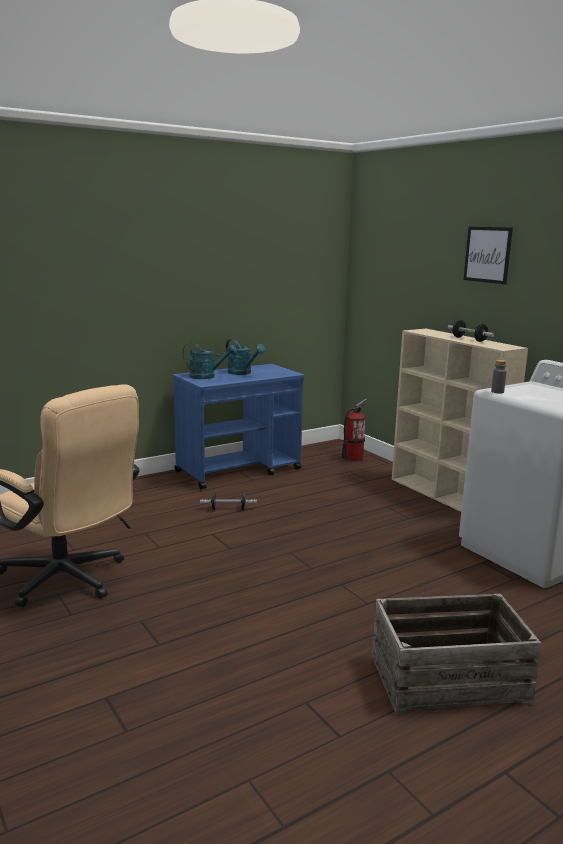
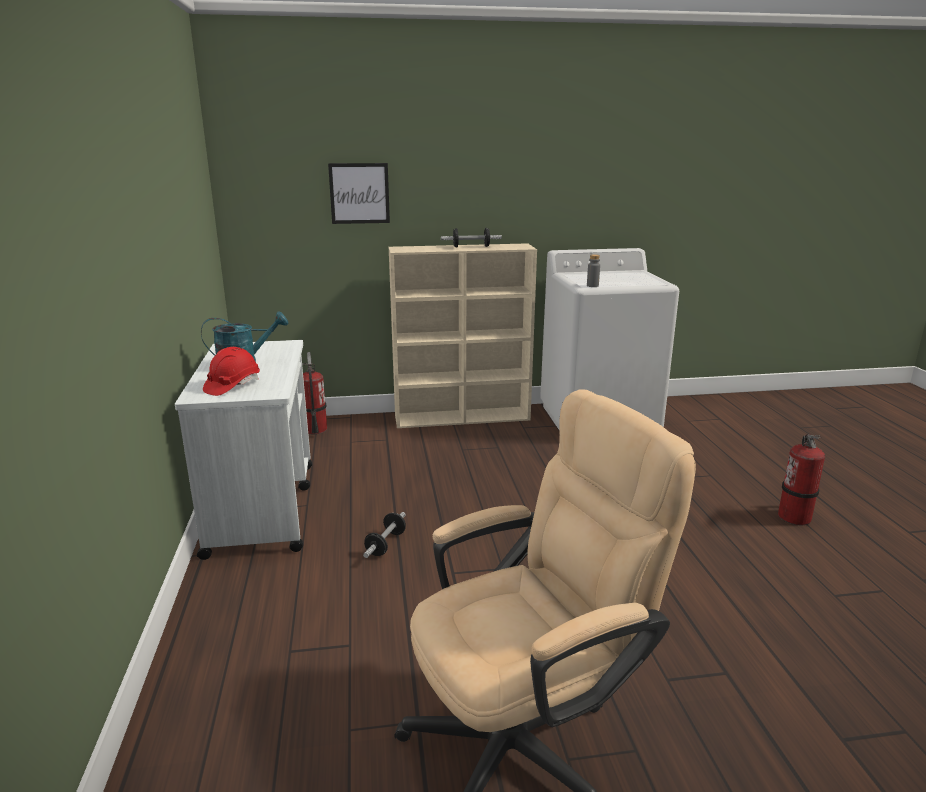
camera: 65 degrees left, 5 degrees up
(207, 376) = (232, 386): turquoise watering can -> red hard hat
(239, 470) = (263, 507): blue cart -> white cart
(448, 680) = (794, 517): crate -> fire extinguisher
(487, 254) = (459, 153): picture -> picture (359, 193)

